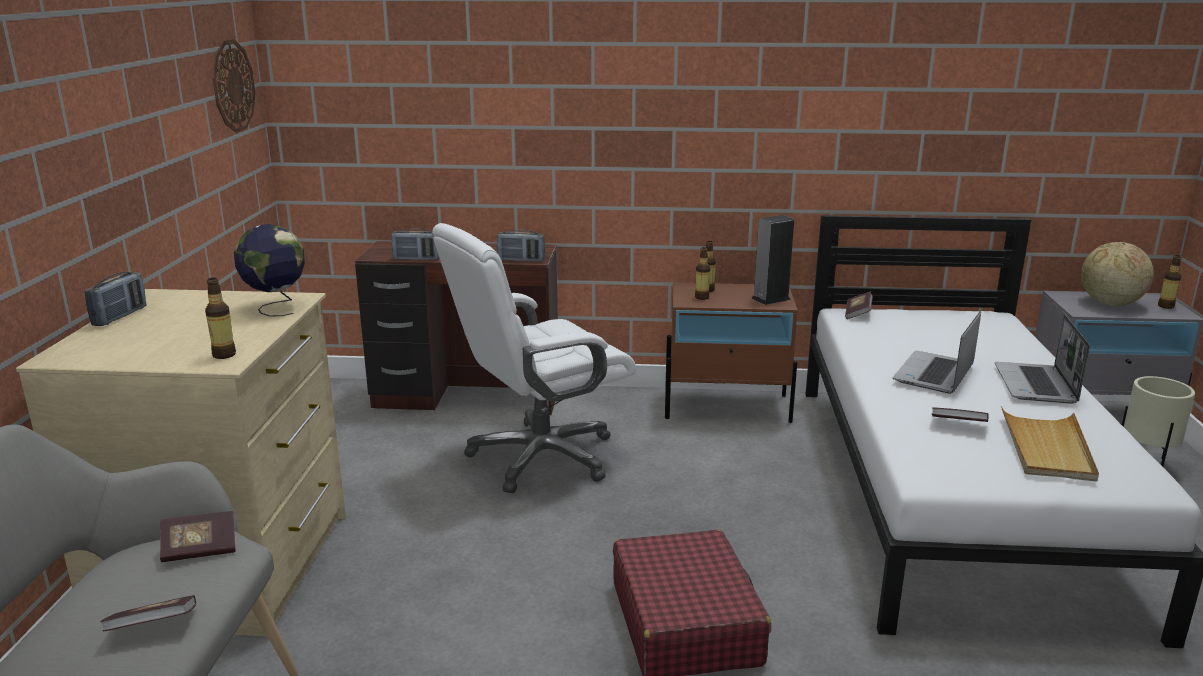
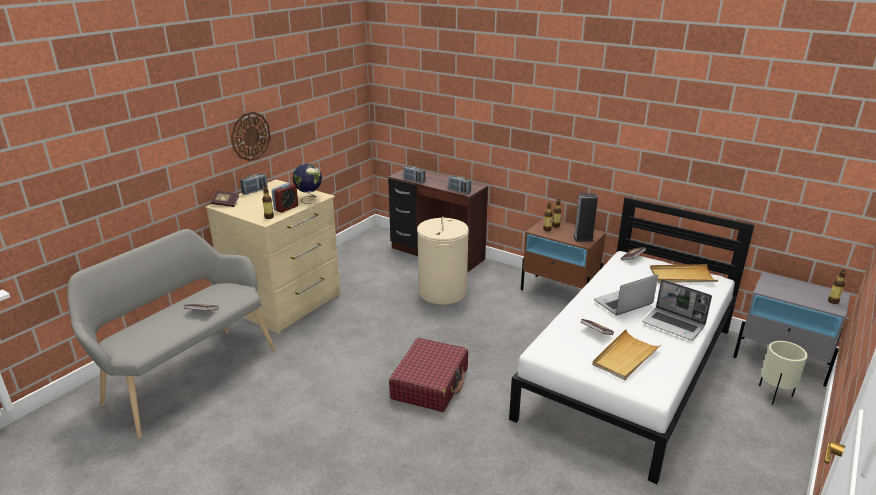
camera: 30 degrees right, 5 degrees up
(200, 549) = (237, 290): book -> book (226, 204)
(232, 86) = (346, 87): wall clock -> wall clock (250, 136)
(244, 332) = (286, 208): none -> alarm clock
(540, 457) = (442, 292): white office chair -> beige laundry basket
(953, 321) = (682, 276): none -> beige tray
(1036, 385) = (674, 325): laptop -> laptop turned 90 degrees counterclockwise
(1109, 303) = (794, 290): globe -> none

